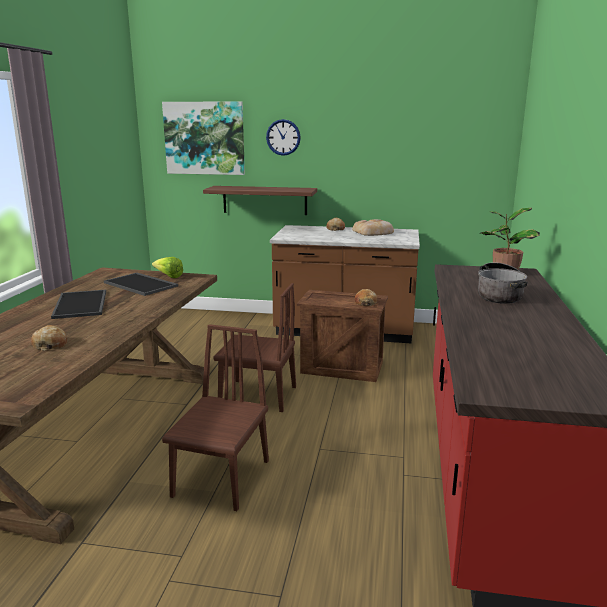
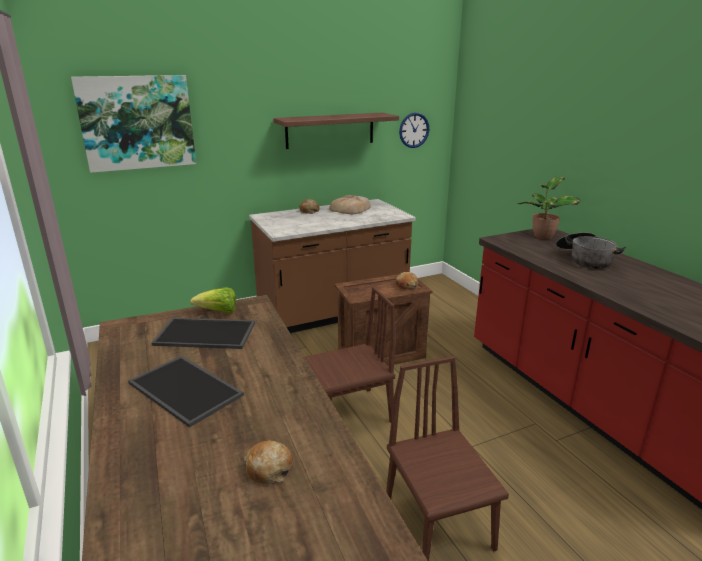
camera: 35 degrees left, 5 degrees up
(264, 200) = (222, 190): shelf -> shelf (330, 130)
(283, 137) = (238, 116): wall clock -> wall clock (414, 130)

